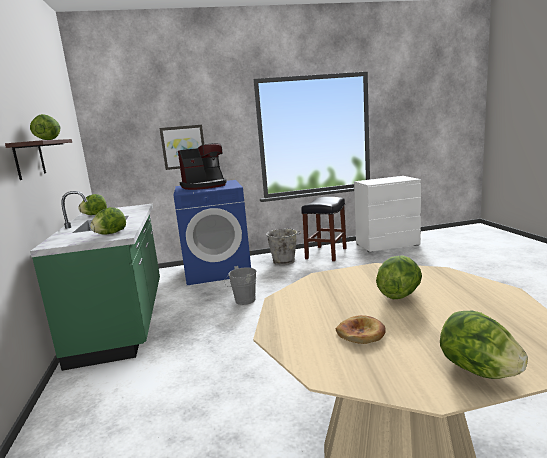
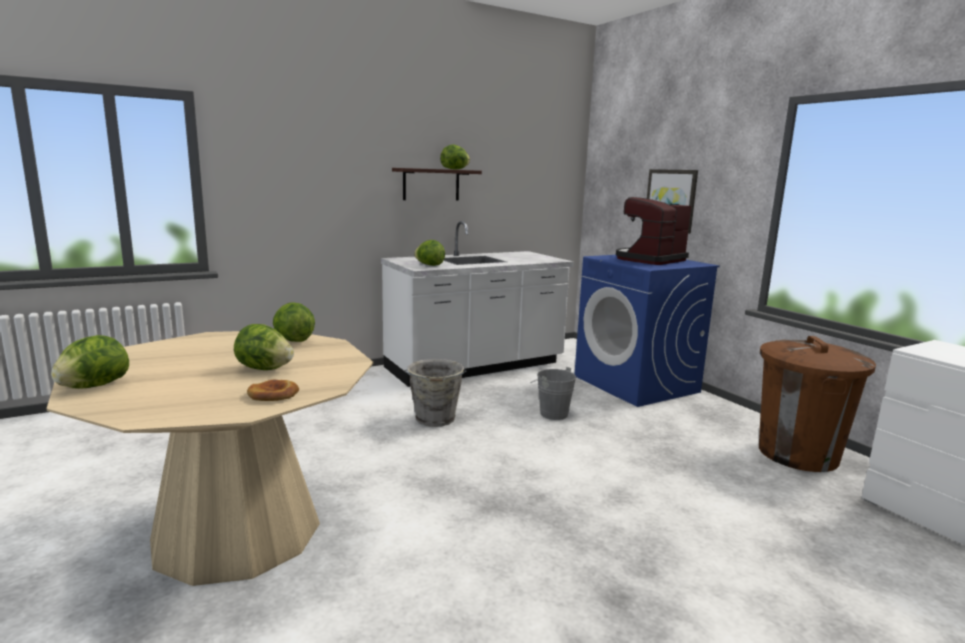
camera: 70 degrees right, 0 degrees up
(95, 214) = (510, 254): lettuce -> lettuce (293, 340)
(123, 320) = (475, 366): green counter -> white counter
(205, 186) = (649, 260): coffee machine -> coffee machine turned 90 degrees clockwise
(285, 261) = (717, 422): grey bucket -> grey bucket (435, 419)
(326, 254) = (797, 454): black stool -> brown trash can
(361, 333) = (188, 356): bread -> bread (273, 394)

